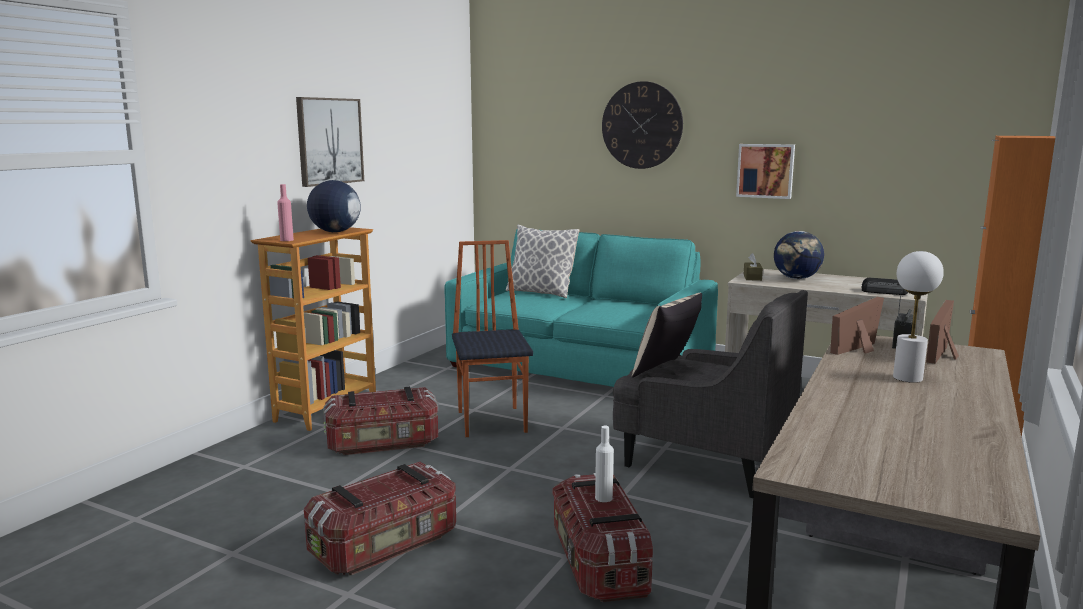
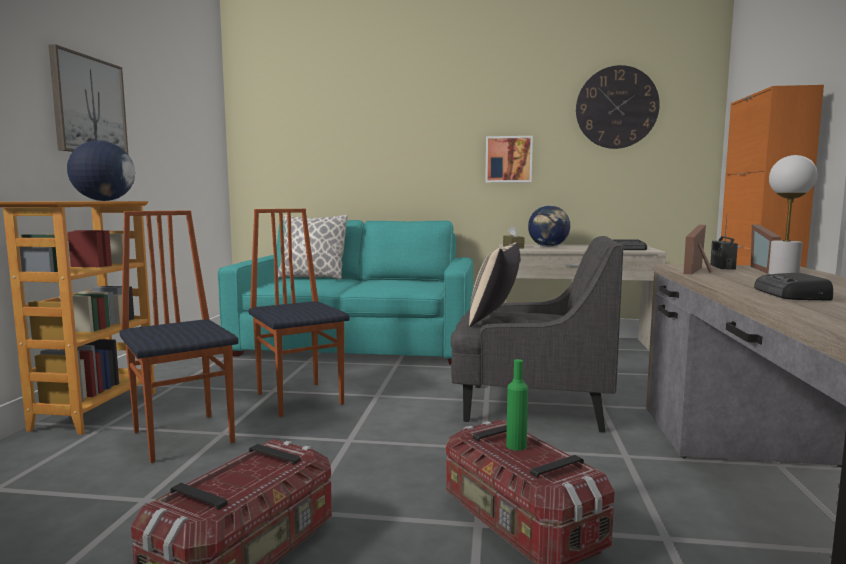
camera: 20 degrees left, 5 degrees down
(287, 240) = (46, 201): pink bottle -> none
(383, 444) = (185, 436): storage box -> chair
(603, 498) = (516, 446): white bottle -> green bottle
(642, 125) = (396, 122): wall clock -> wall clock (616, 107)
(866, 399) = (792, 295): none -> radio

